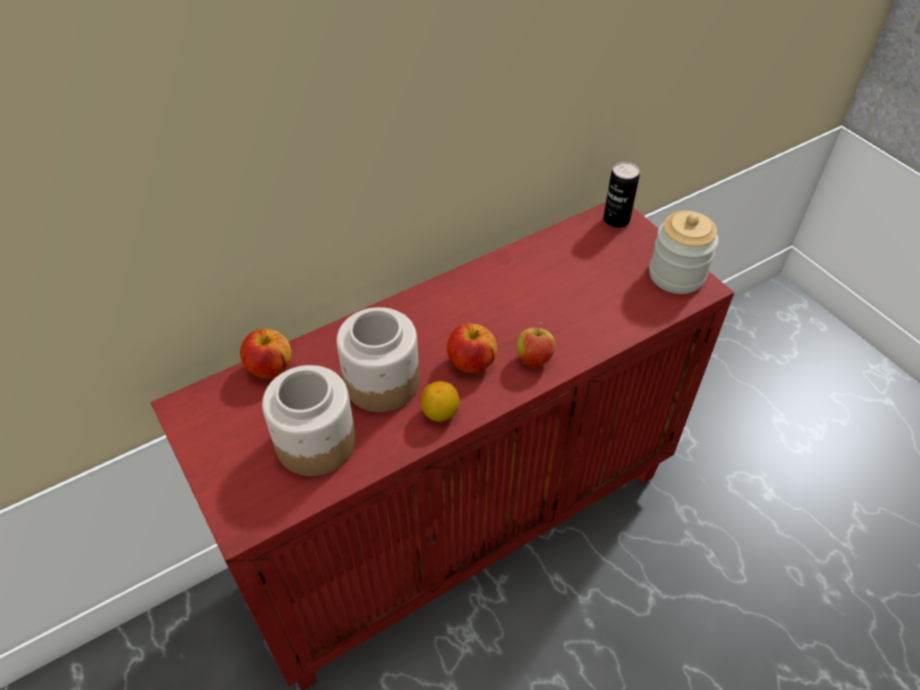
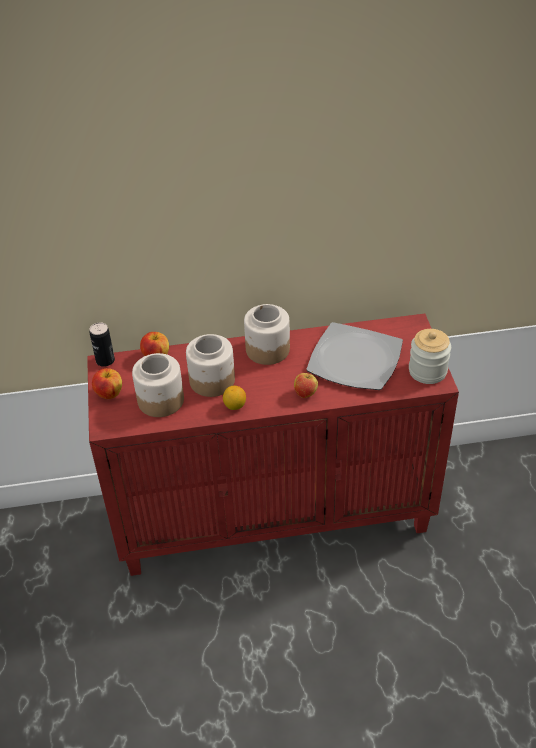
camera: 25 degrees right, 5 degrees down
(438, 307) = (267, 349): none -> jar
(471, 363) = (268, 385): apple -> apple (109, 393)
(570, 288) = (354, 360): none -> plate
(616, 220) = (411, 328): can -> can (105, 360)

